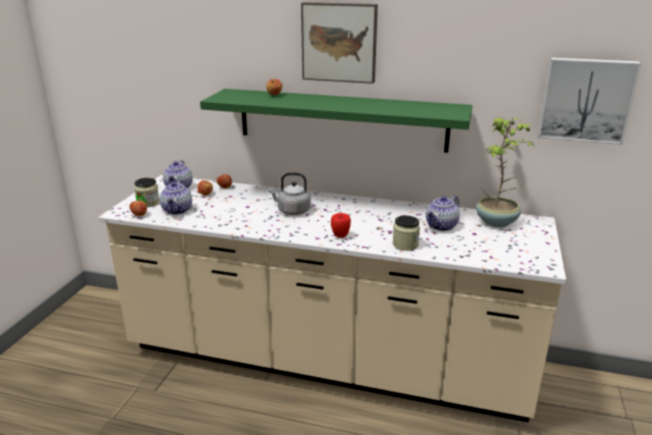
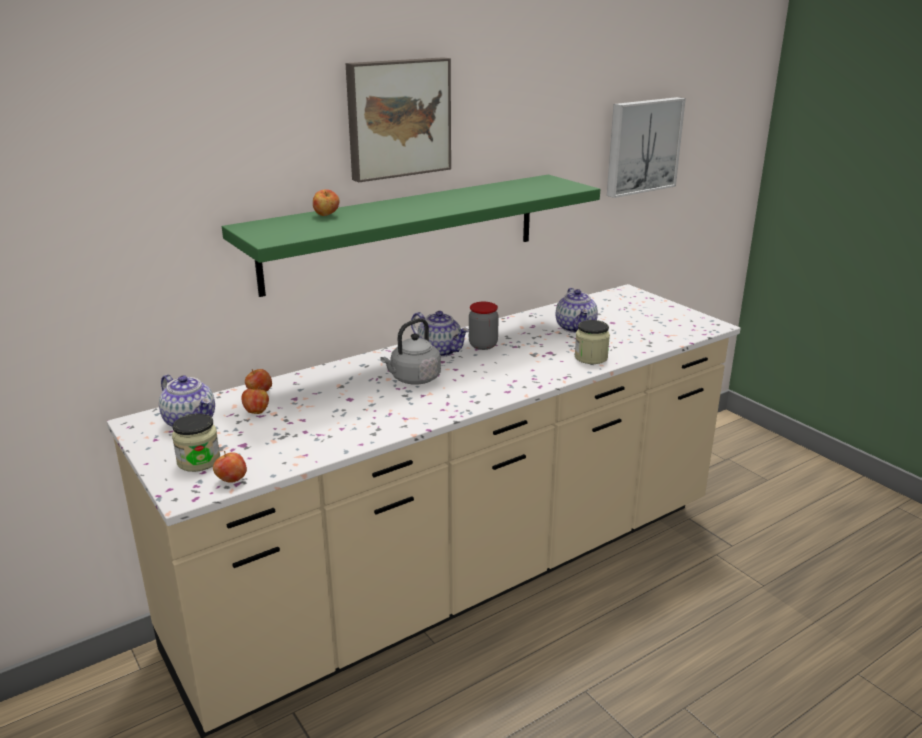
camera: 50 degrees left, 0 degrees up
(177, 210) = (271, 447): teapot -> teapot (440, 351)
(340, 236) = (523, 378): apple -> none
(365, 211) = (483, 345): none -> jar
(497, 222) = (604, 305): potted plant -> none

